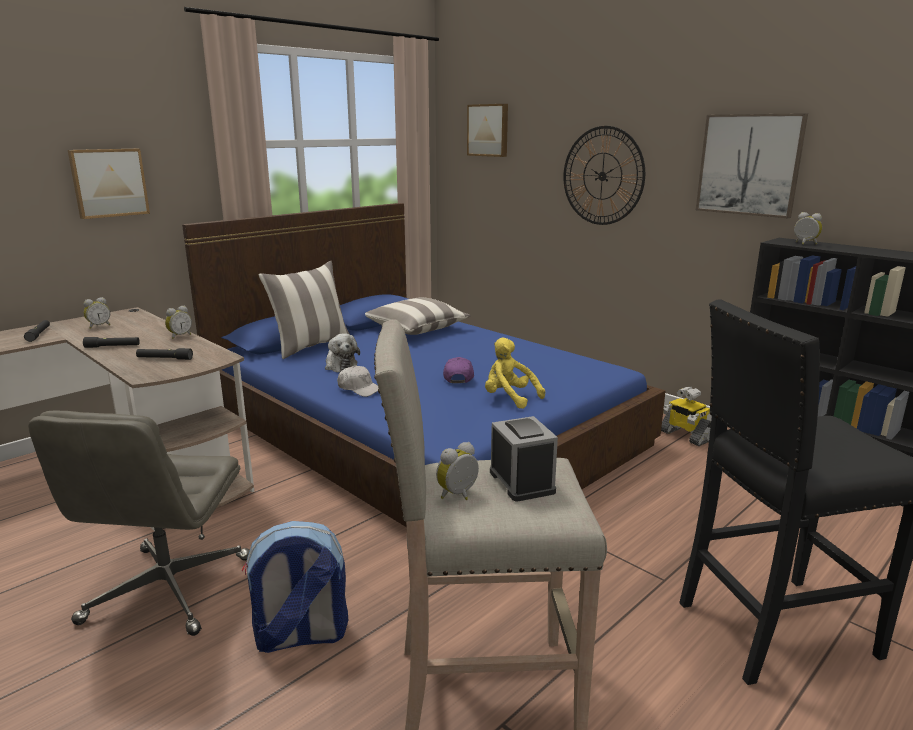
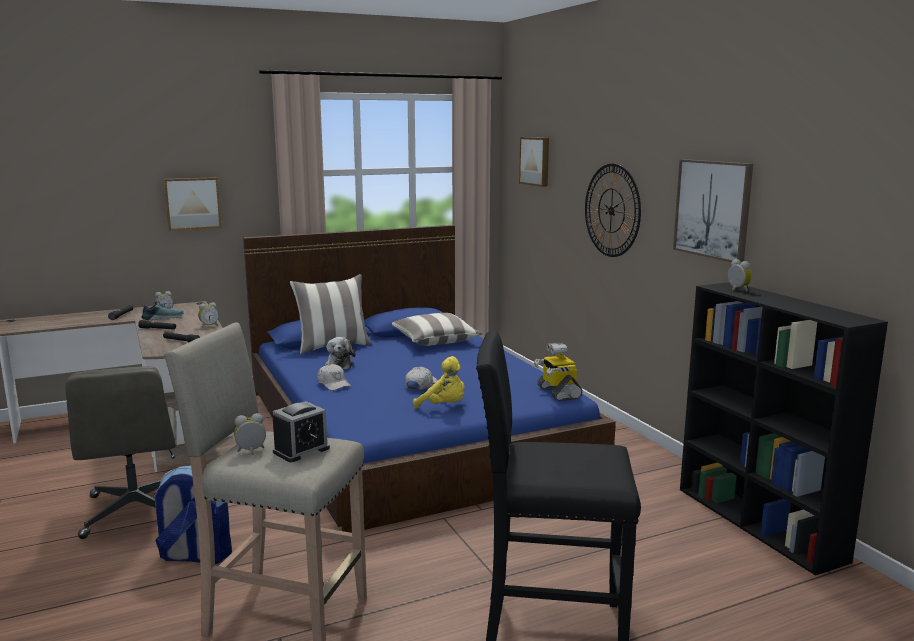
camera: 20 degrees right, 5 degrees down
(102, 332) = (163, 317): none -> shoe
(168, 591) = (135, 511): grey office chair -> grey office chair turned 45 degrees counterclockwise
(458, 377) = (421, 385): purple cap -> white cap
(509, 398) = (444, 406): yellow plush toy -> yellow plush toy turned 150 degrees clockwise
(521, 482) = (301, 450): alarm clock -> alarm clock turned 45 degrees clockwise
(685, 435) = (647, 472): toy robot -> toy robot (557, 392)

